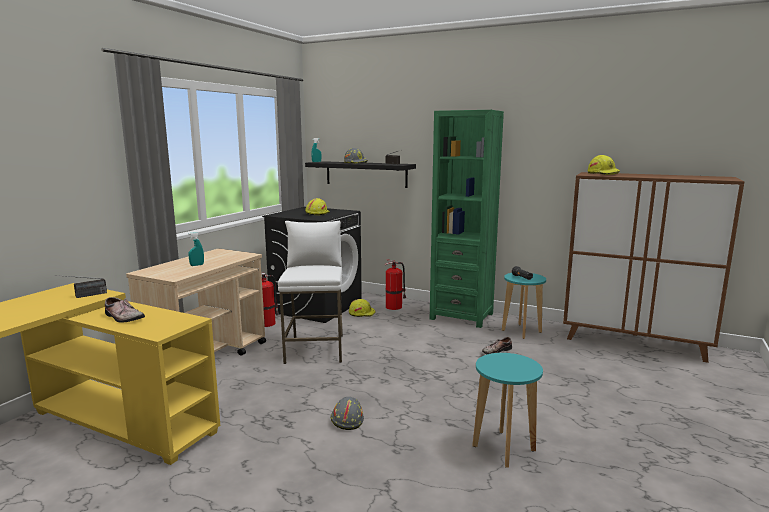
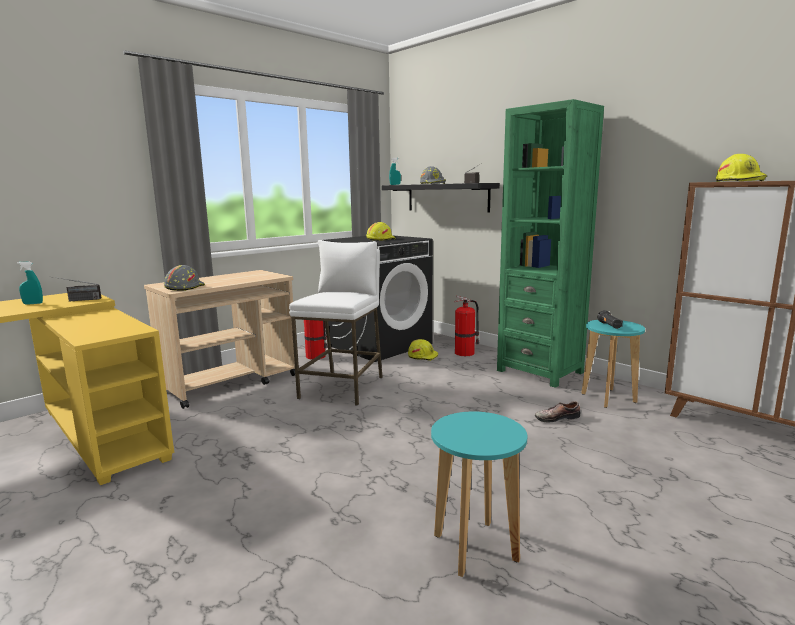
camera: 20 degrees right, 0 degrees up
(122, 318) = (85, 322): shoe -> none
(197, 265) = (215, 282): turquoise spray bottle -> turquoise spray bottle (33, 303)
(346, 419) = (310, 470): grey hard hat -> grey hard hat (184, 287)

